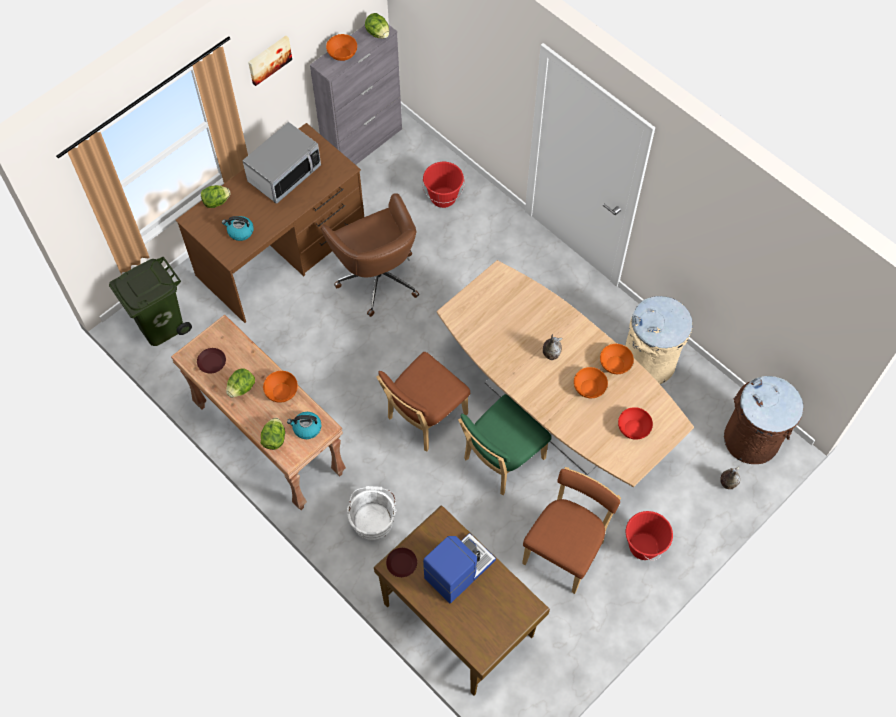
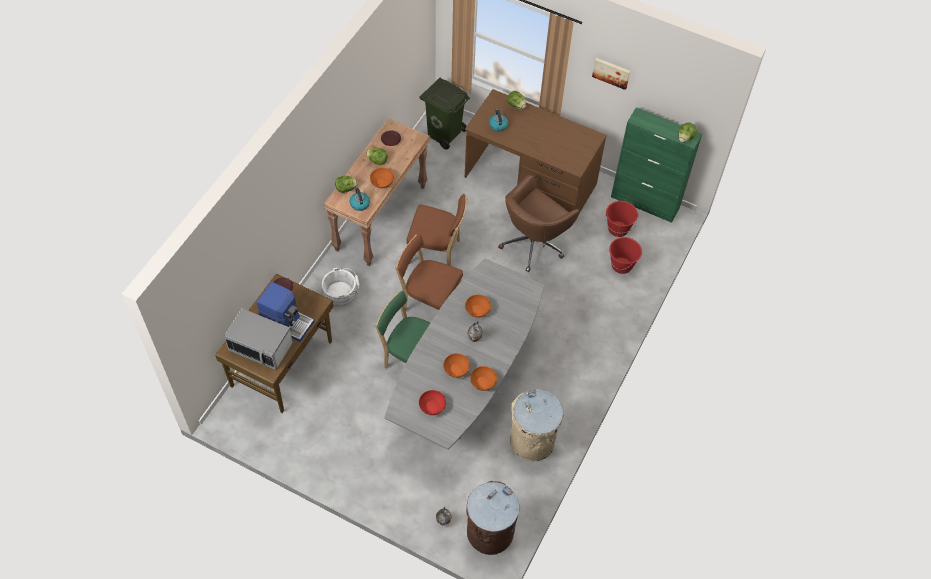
camera: 70 degrees right, 5 degrees down
(284, 174) = (556, 135): microwave -> microwave (261, 347)
(342, 54) = (655, 122): orange bowl -> orange bowl (477, 310)
(363, 144) = (645, 202): grey cabinet -> green cabinet
(555, 410) = (465, 385): brown dining table -> grey dining table
(565, 550) = (354, 419): brown chair -> brown chair (437, 252)
(643, 546) = (372, 471): red bucket -> red bucket (618, 229)

